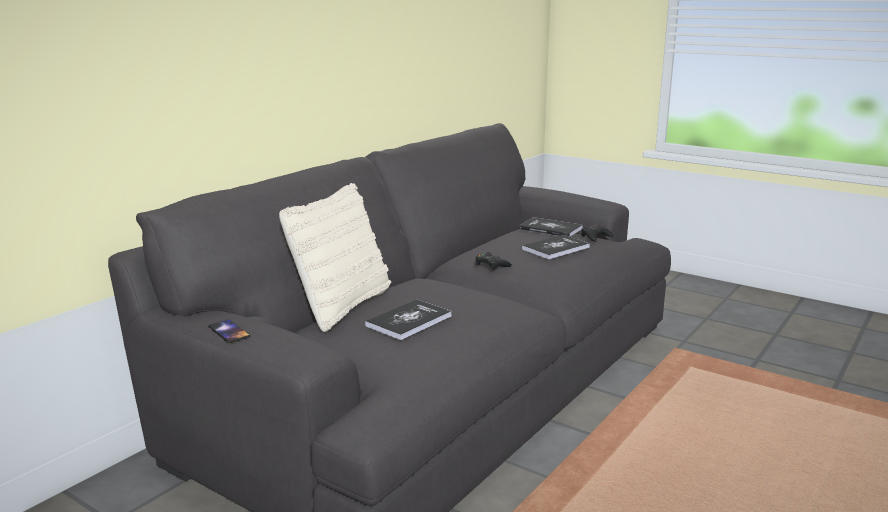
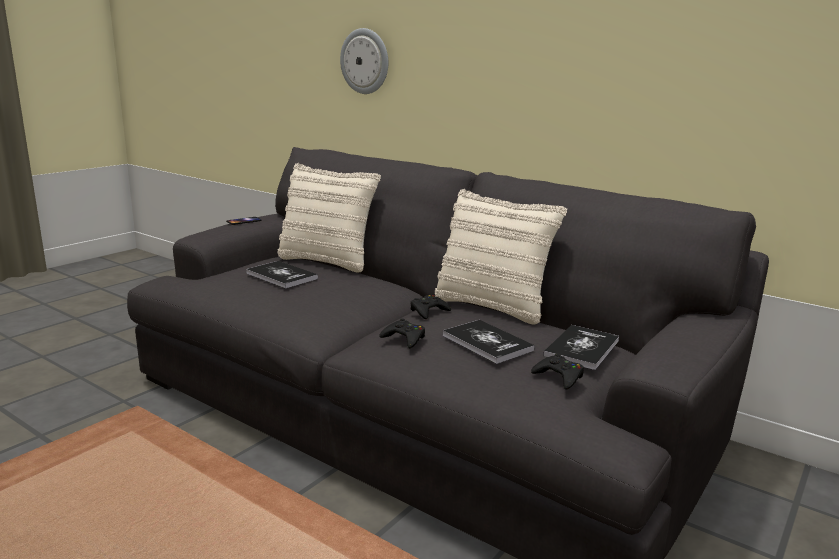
camera: 90 degrees right, 0 degrees up
(159, 64) = (365, 61): none -> wall clock
(472, 248) = (493, 307): none -> beige pillow
(553, 272) = (404, 338): none -> black game controller

